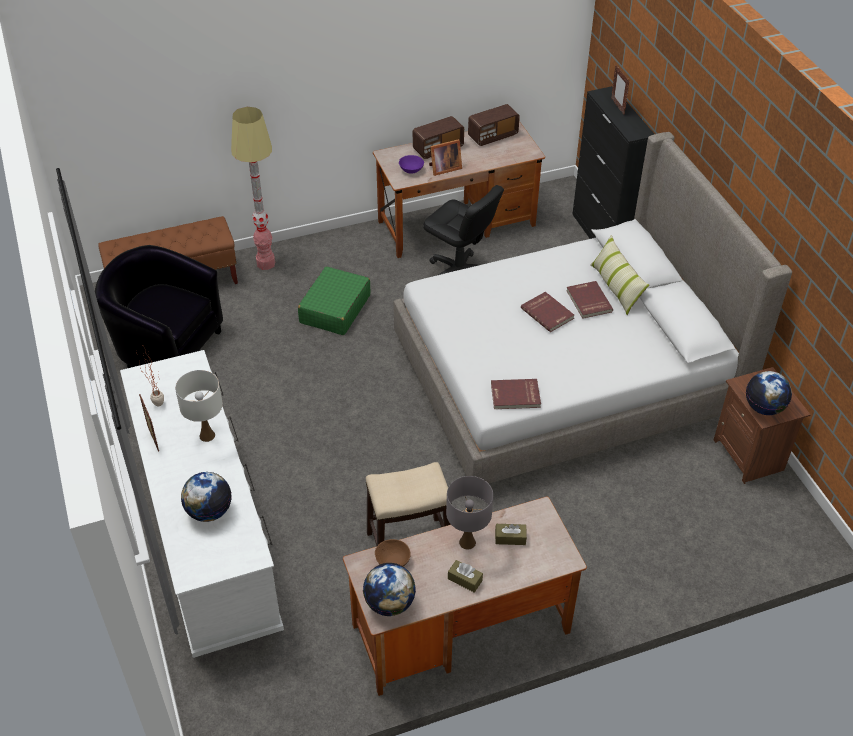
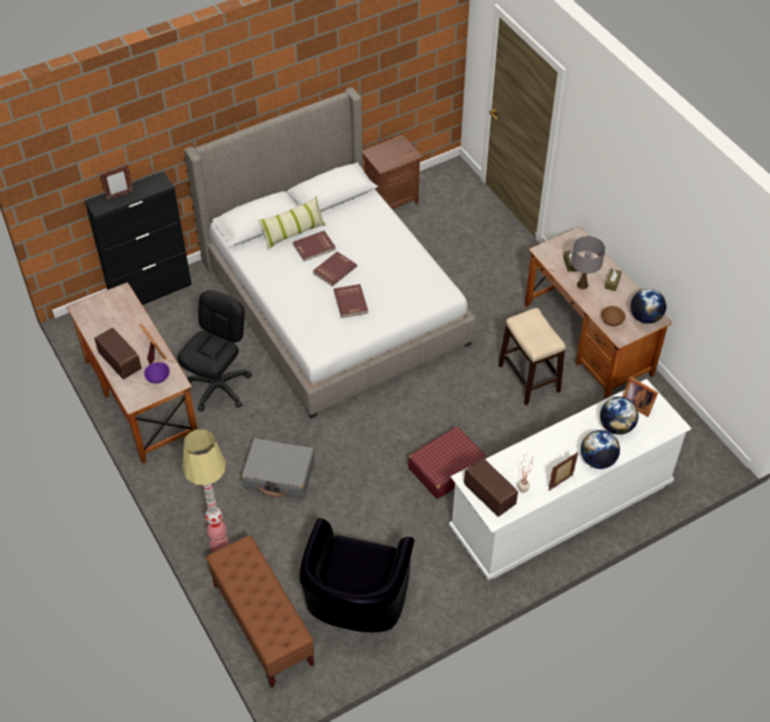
camera: 100 degrees left, 5 degrees up
(207, 436) = (545, 447): white table lamp -> none
(236, 543) = (637, 403): none -> picture frame
(298, 440) = (446, 468): none -> red suitcase
(334, 309) = (279, 475): green suitcase -> grey suitcase
(492, 136) = (95, 323): radio -> radio (489, 495)
(515, 396) = (430, 281): red book -> red book (351, 302)
(764, 408) = (403, 155): globe -> globe (597, 460)

